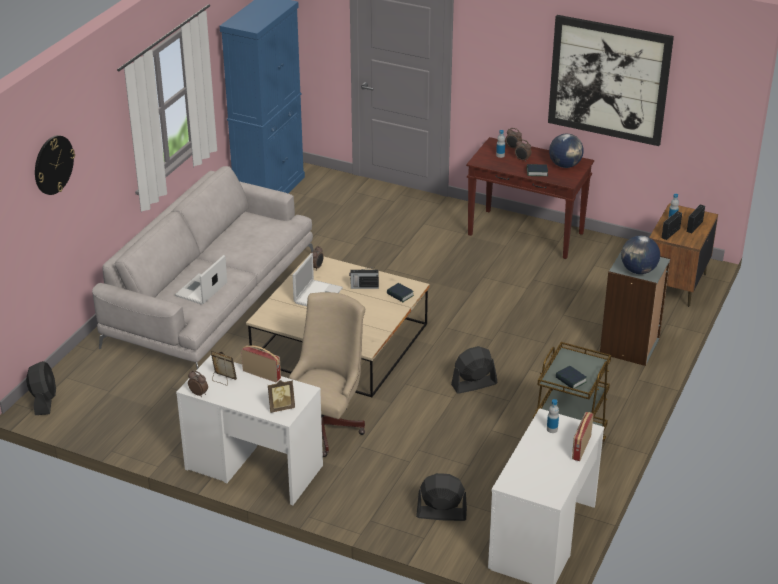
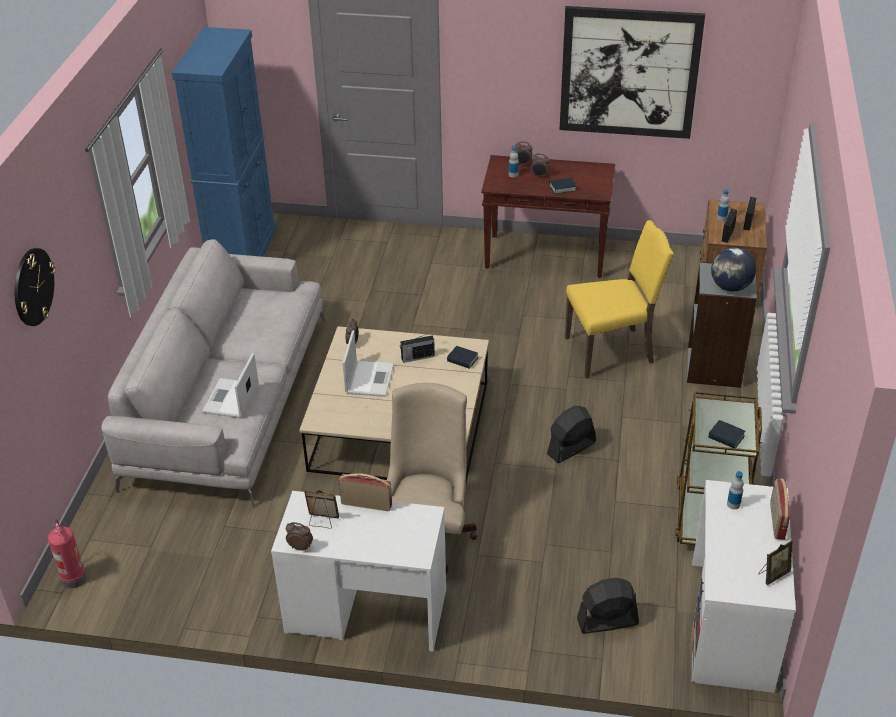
camera: 15 degrees left, 5 degrees up
(44, 401) = (73, 578): black fan -> fire extinguisher
(281, 407) = (409, 544): picture frame -> picture frame (772, 574)
(546, 318) = (611, 351): none -> yellow chair
(565, 165) = (588, 175): globe -> none

